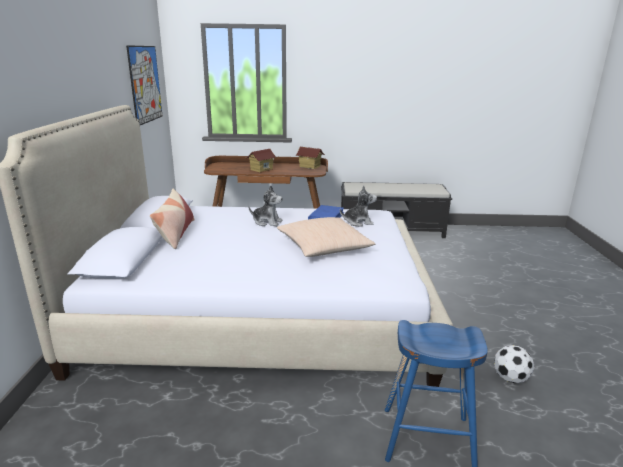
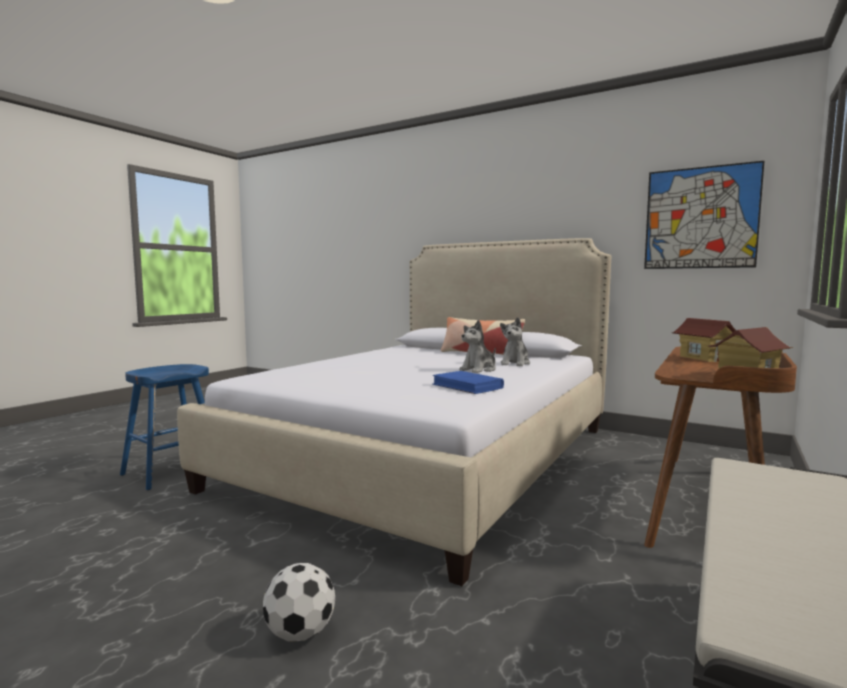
camera: 120 degrees right, 15 degrees down
(324, 247) = (370, 373): beige pillow -> none
(358, 222) = (422, 393): plush toy -> plush toy (515, 363)
(510, 378) = (108, 537): football -> football (301, 632)

